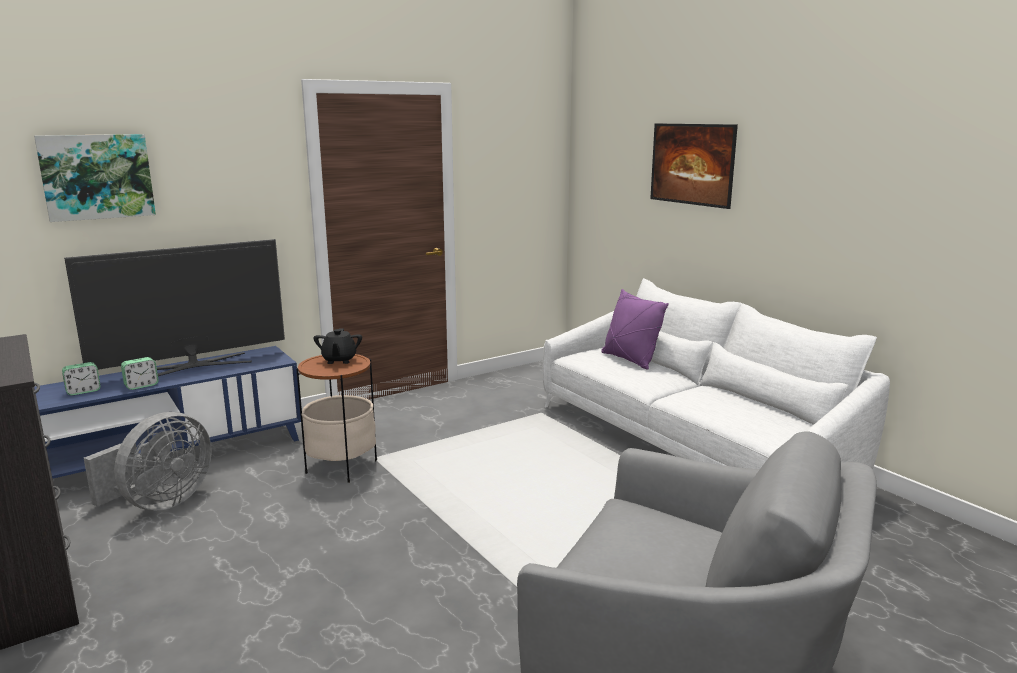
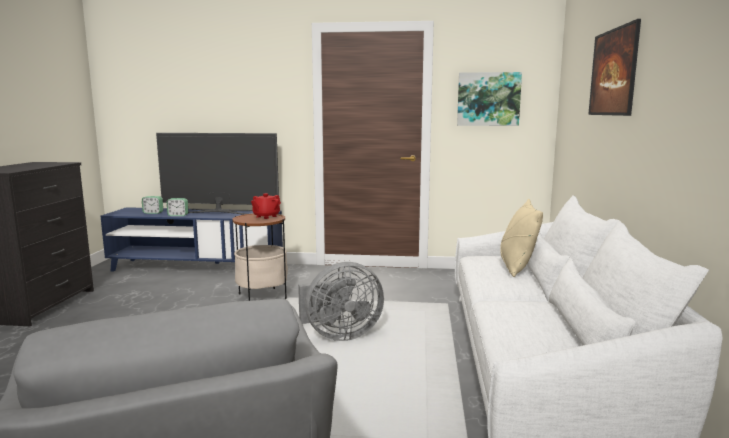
camera: 40 degrees right, 5 degrees down
(97, 176) = (184, 87): picture -> picture (488, 99)
(160, 503) = (155, 286): grey fan -> grey fan (339, 335)
(339, 360) = (266, 216): black teapot -> red teapot
(630, 360) = (516, 268): purple pillow -> beige pillow

